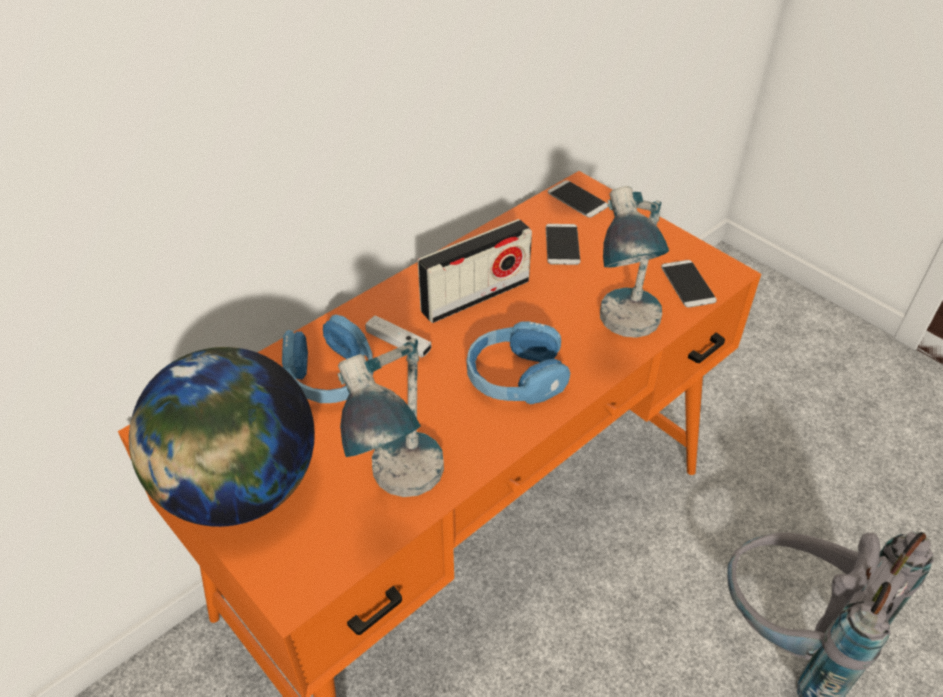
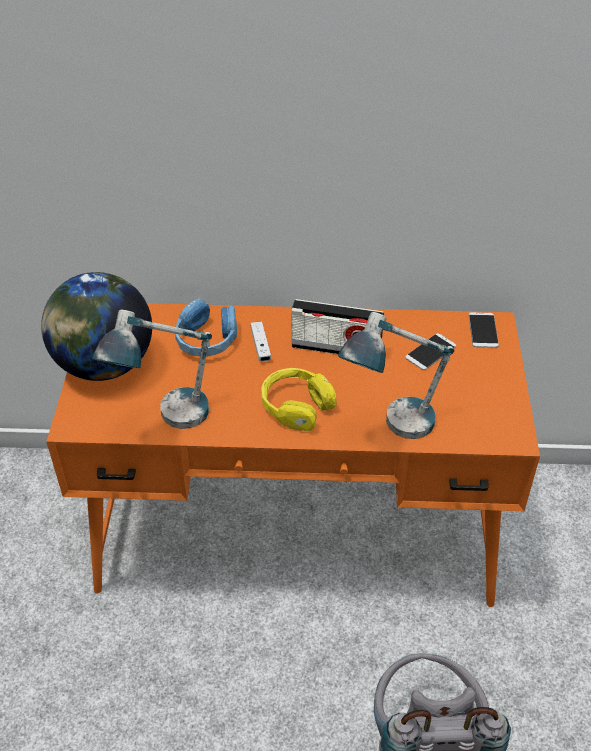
camera: 45 degrees right, 0 degrees up
(515, 377) = (296, 406): blue headphones -> yellow headphones
(687, 284) = (476, 428): phone -> none

